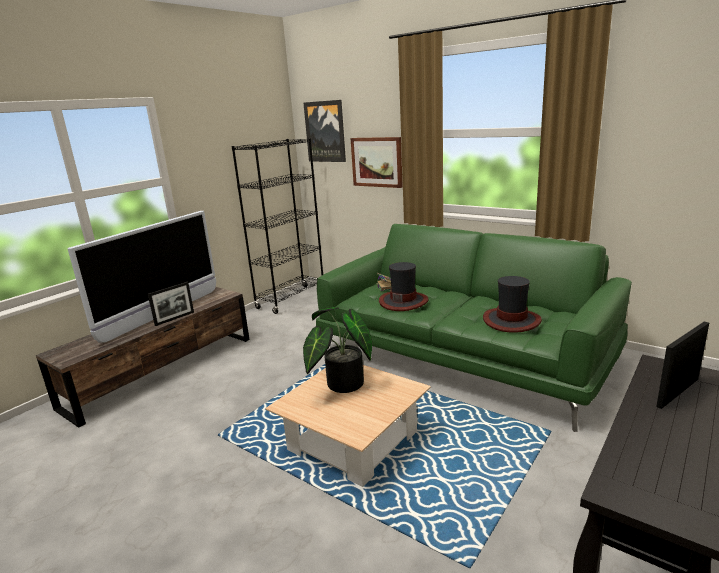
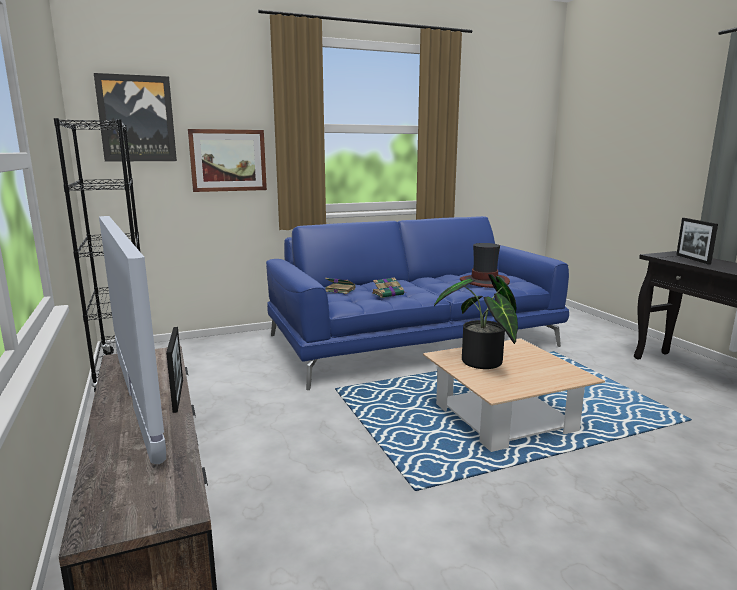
camera: 60 degrees left, 5 degrees down
(403, 301) = (388, 294): hat -> book
(463, 355) = (414, 341): green sofa -> blue sofa

